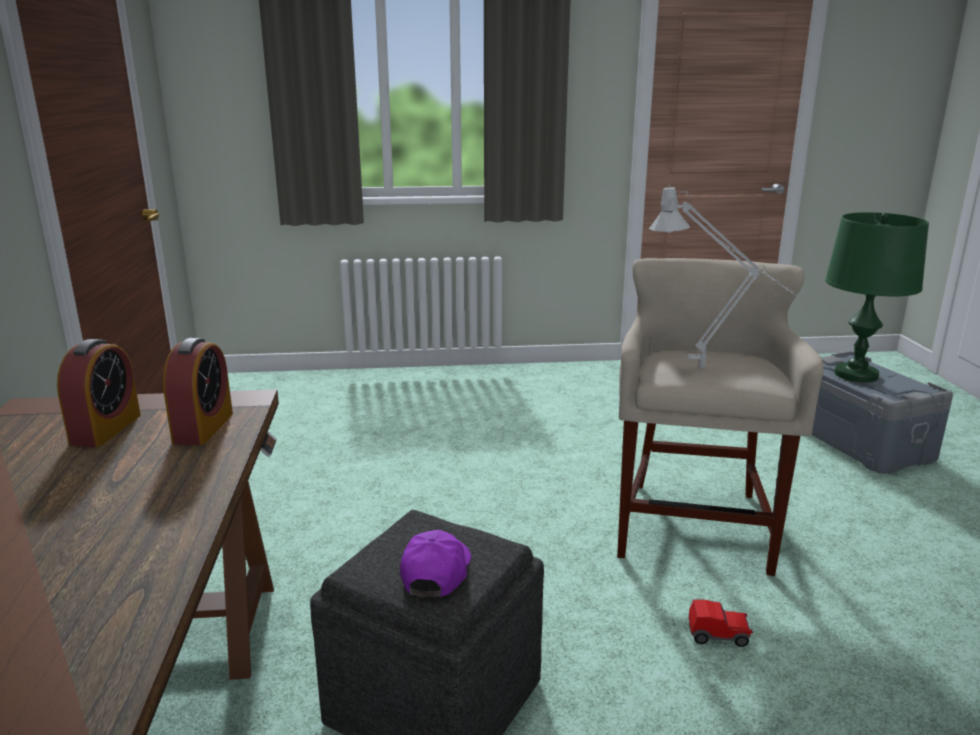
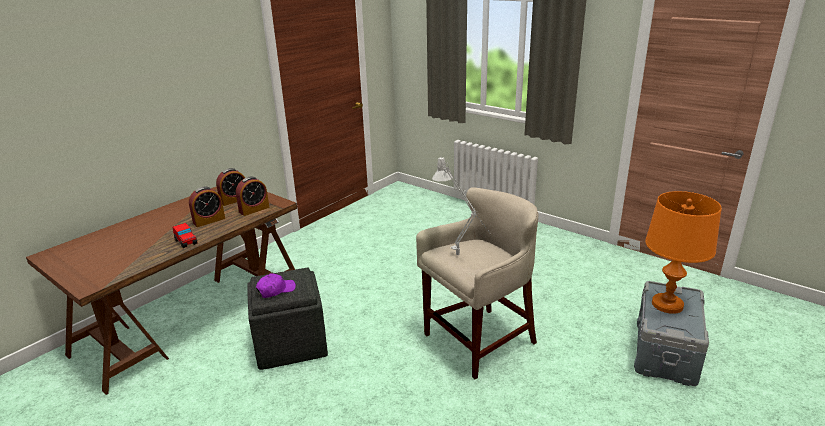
camera: 45 degrees right, 5 degrees up
(123, 484) = (209, 220): none -> alarm clock
(718, 635) = (408, 383): toy car -> toy car (186, 242)
(855, 374) = (667, 304): green table lamp -> orange table lamp

